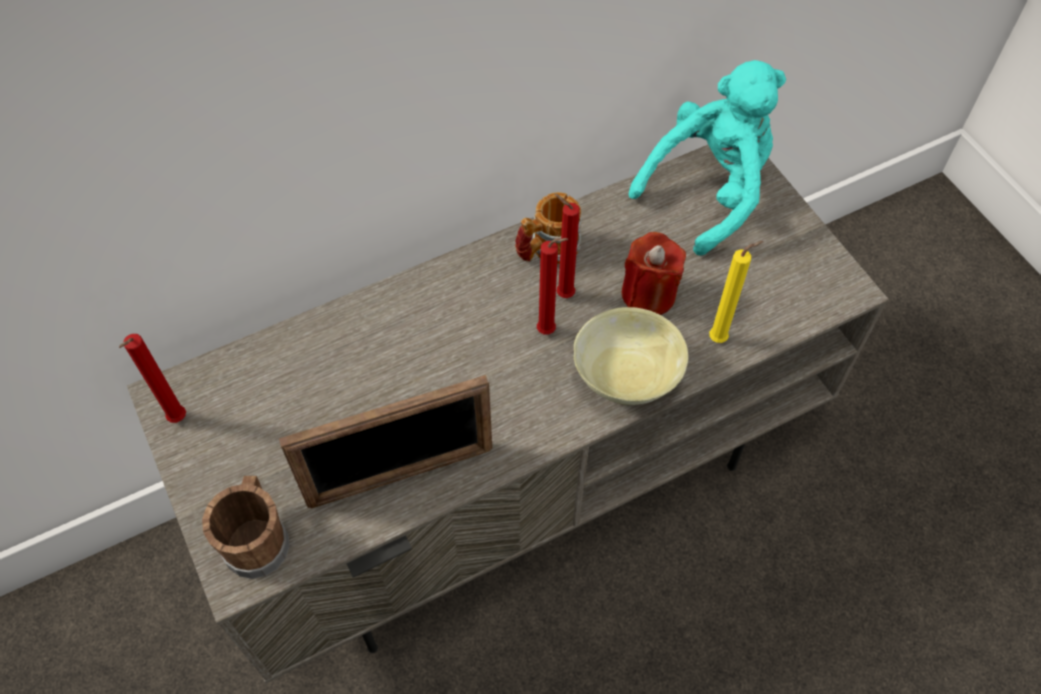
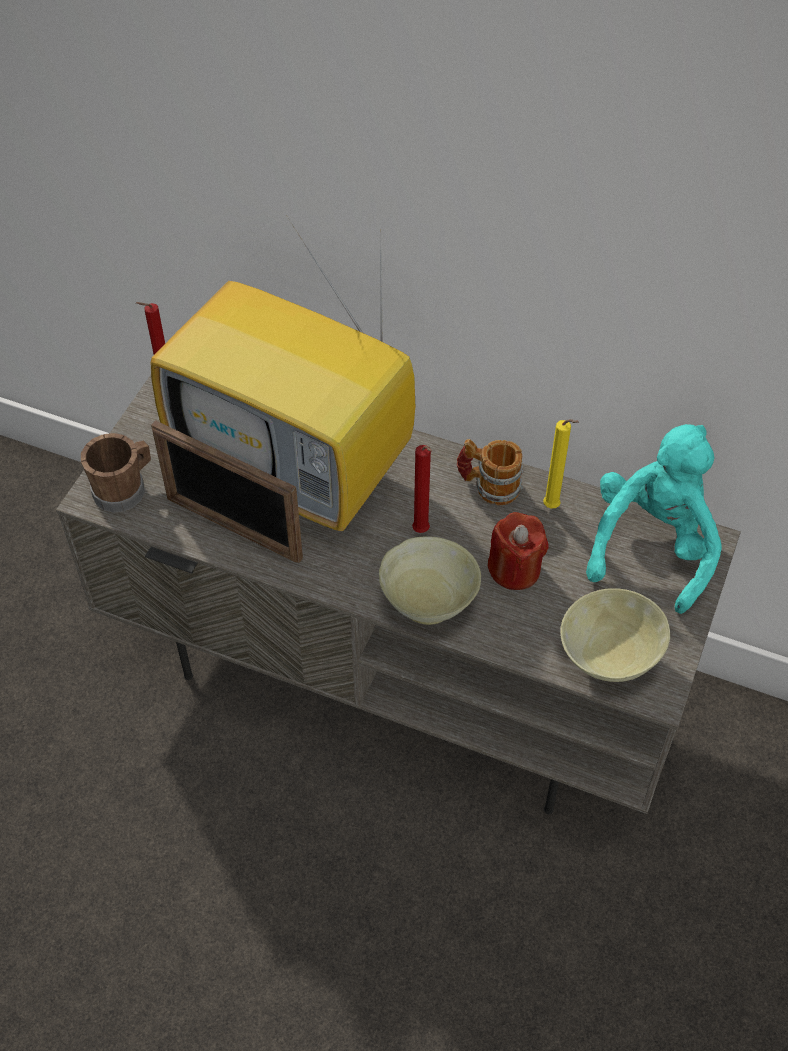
camera: 50 degrees right, 5 degrees down
(385, 374) = (298, 468): none -> television
(562, 294) = (461, 519): red candle -> none
(709, 190) = (652, 546): turquoise plush toy -> turquoise plush toy turned 75 degrees counterclockwise
(720, 338) = (522, 637): yellow candle -> yellow candle (553, 507)
(788, 295) = (608, 656): none -> beige bowl

